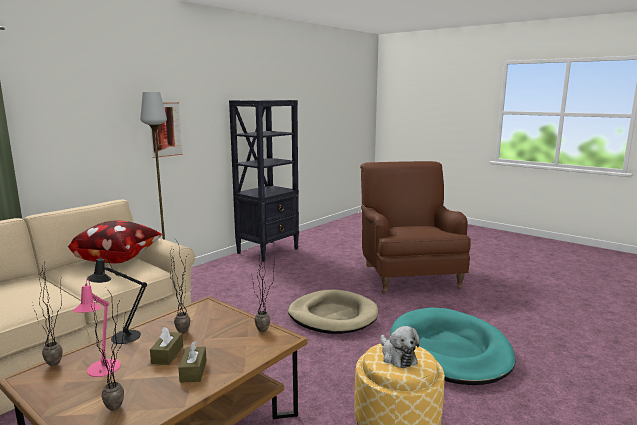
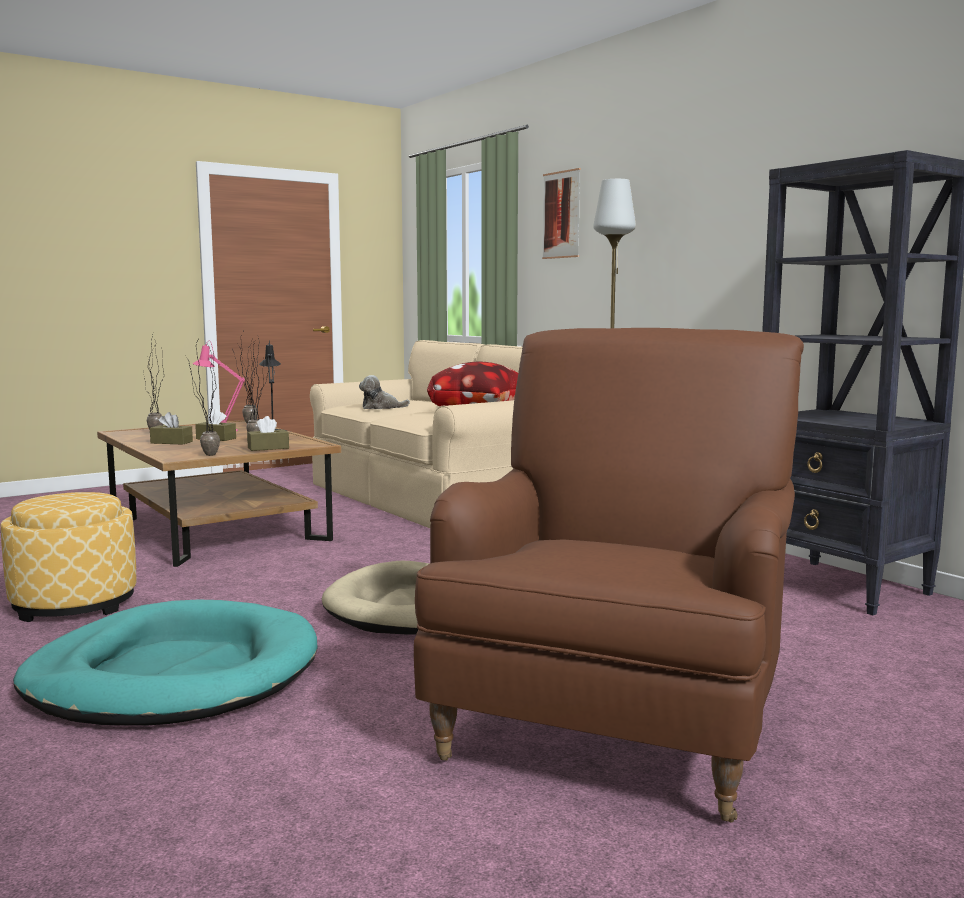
camera: 105 degrees right, 5 degrees down
(165, 129) = (698, 249): picture -> picture (561, 215)
(228, 316) = (268, 448): none -> brown tissue box
(397, 356) = (69, 498): plush toy -> plush toy (381, 408)
(408, 276) = (616, 723): brown armchair -> brown armchair turned 75 degrees counterclockwise

